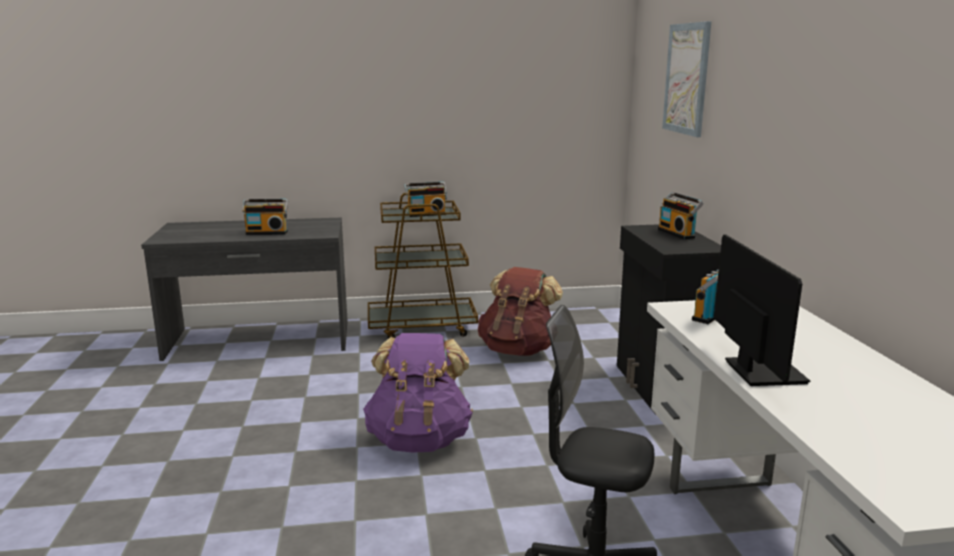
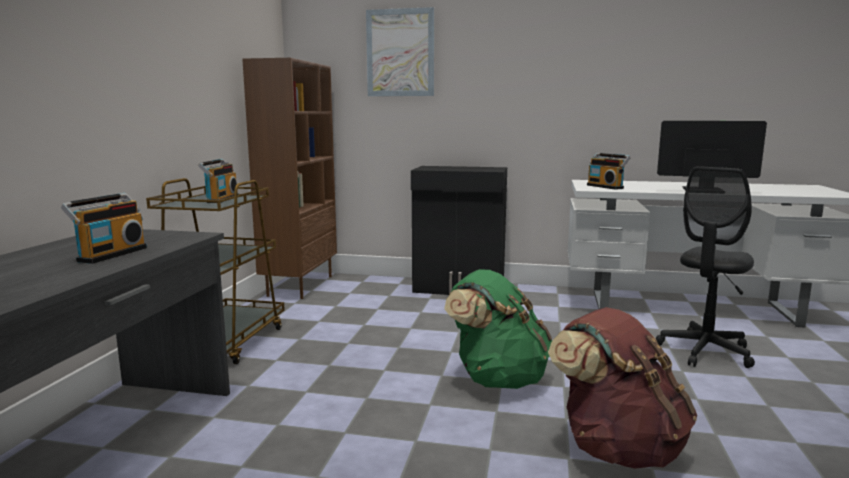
camera: 70 degrees left, 5 degrees down
(419, 440) = (497, 379): purple backpack -> green backpack
(518, 350) = (343, 314): brown backpack -> brown backpack (617, 448)
(576, 317) = (300, 285): none -> brown bookcase
(677, 233) = (451, 167): radio -> none

